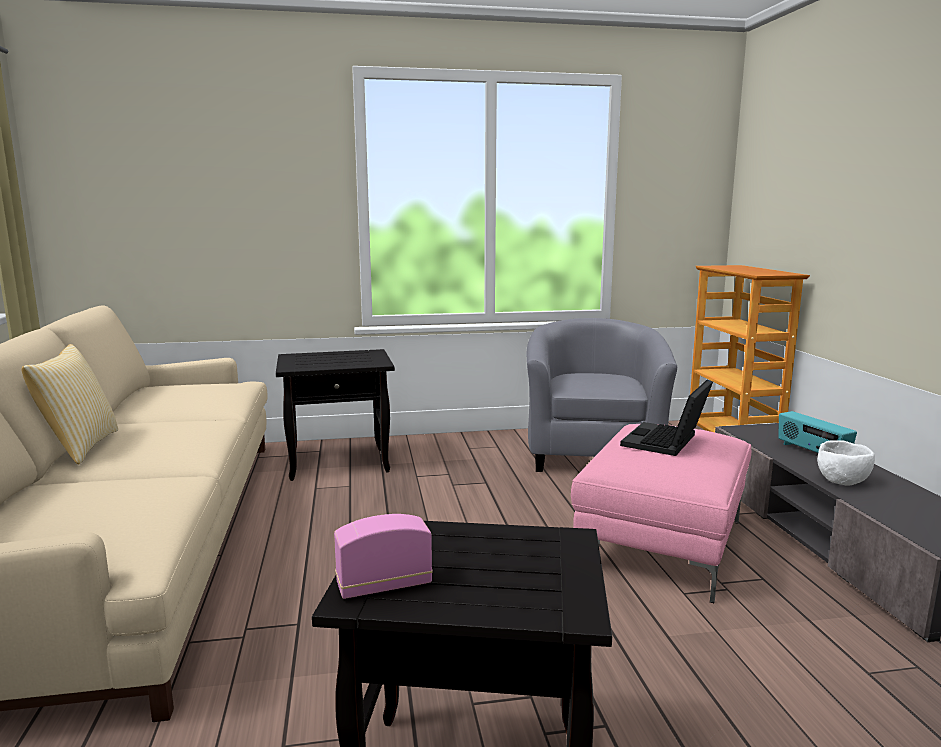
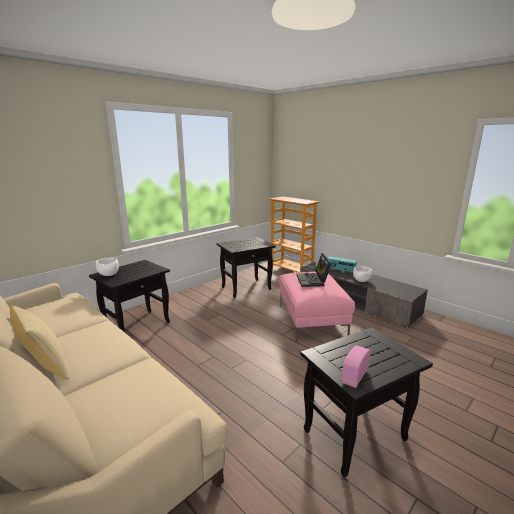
camera: 35 degrees left, 5 degrees up
(300, 357) = (108, 274): none -> white bowl
(593, 454) = (246, 288): grey armchair -> black side table

